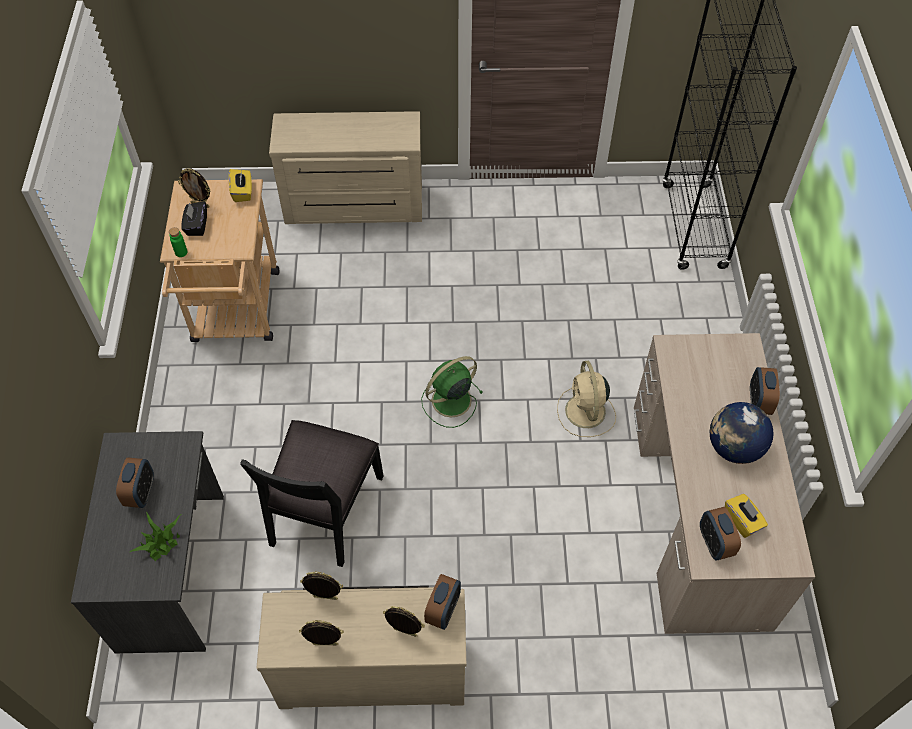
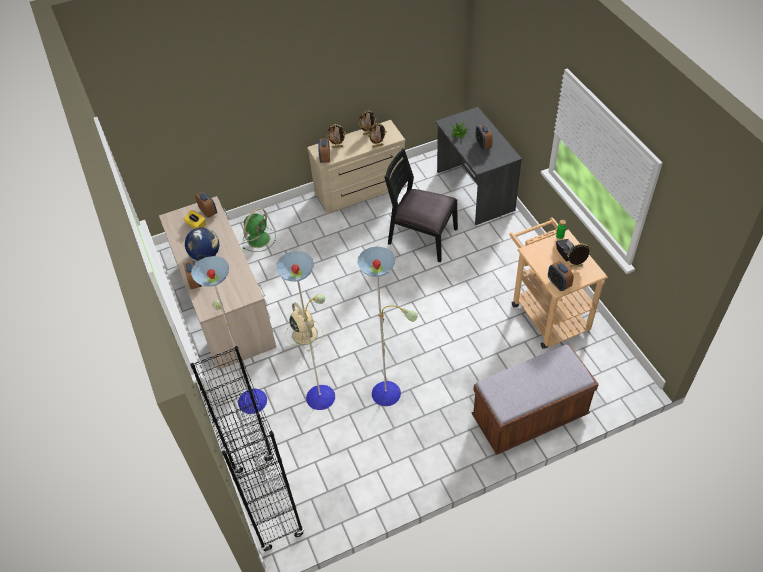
camera: 160 degrees right, 5 degrees down
(242, 192) = (558, 284): yellow tissue box -> alarm clock
(324, 510) = (421, 237): black chair -> black chair turned 60 degrees counterclockwise
(354, 206) = (529, 417): beige dresser -> brown bench
(450, 401) = (386, 311): green fan -> green fan (259, 238)
(592, 319) = (320, 395): none -> floor lamp

